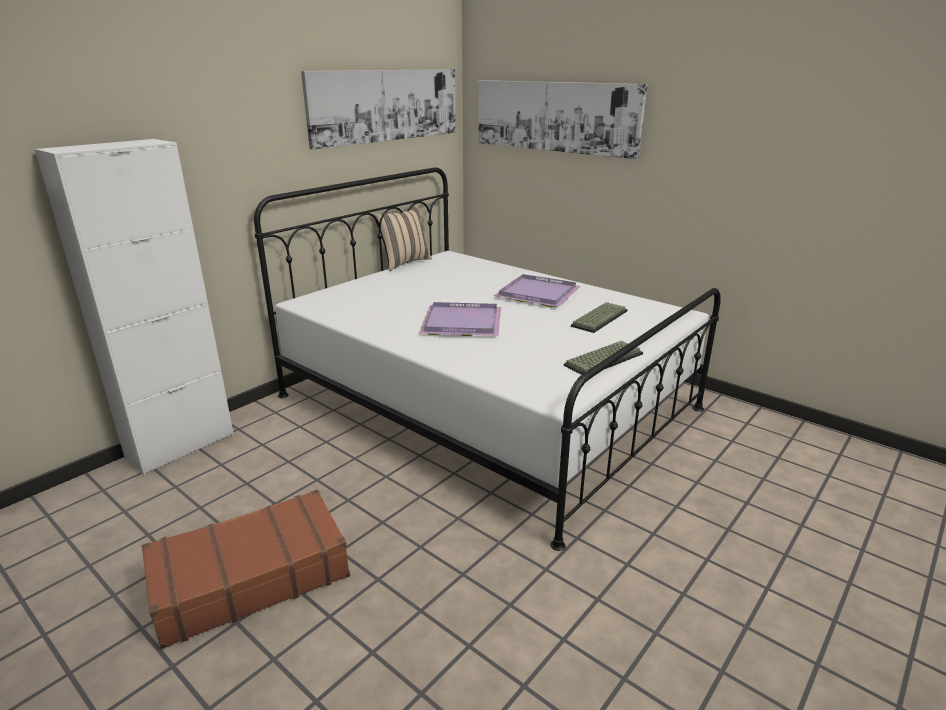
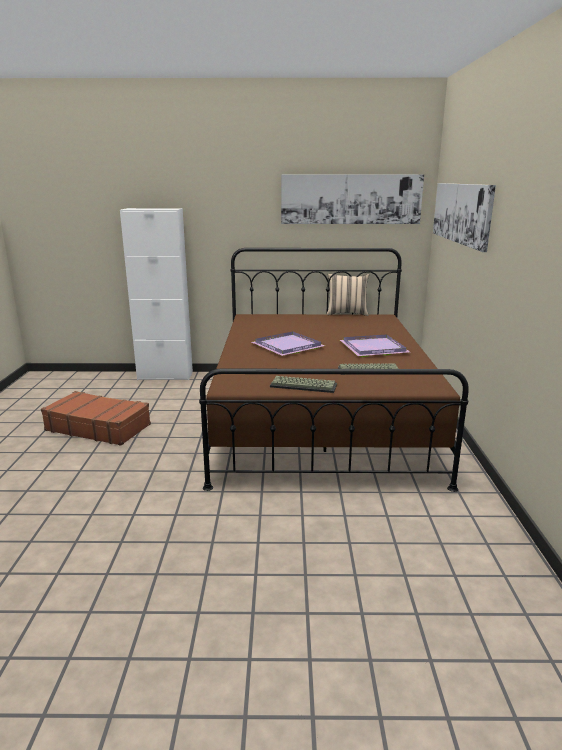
camera: 50 degrees right, 5 degrees down
(486, 402) = (319, 418): white bed -> brown bed

